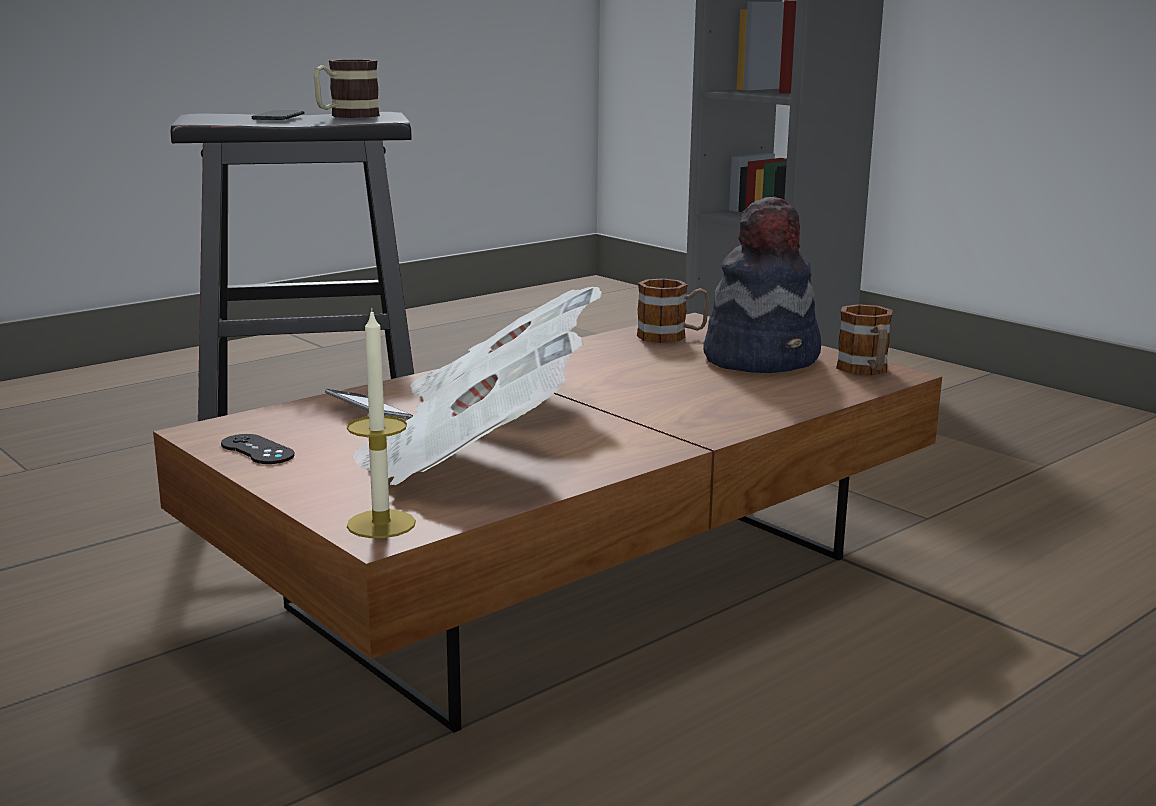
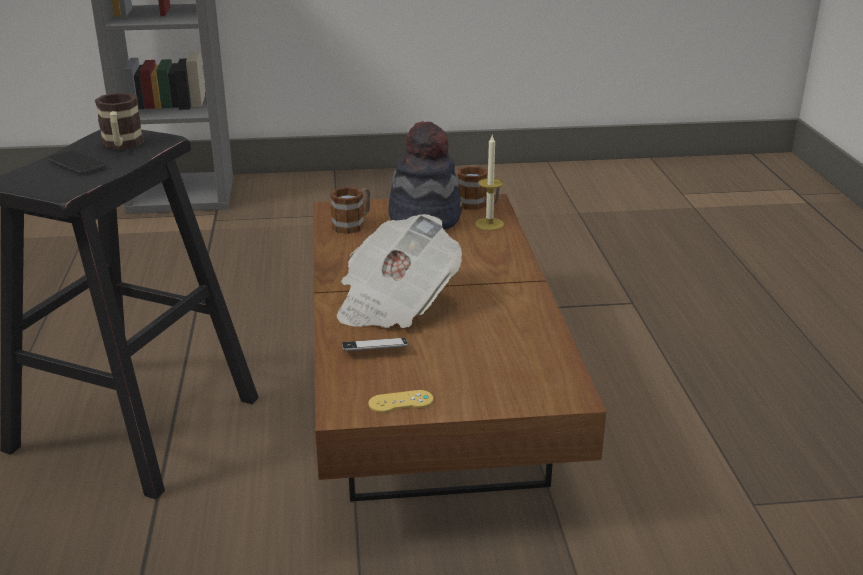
camera: 55 degrees left, 10 degrees up
(257, 450) = (401, 402): black game controller -> yellow game controller
(381, 524) = (560, 393): candle -> candle (489, 224)
(464, 463) = (496, 346): newspaper -> none

